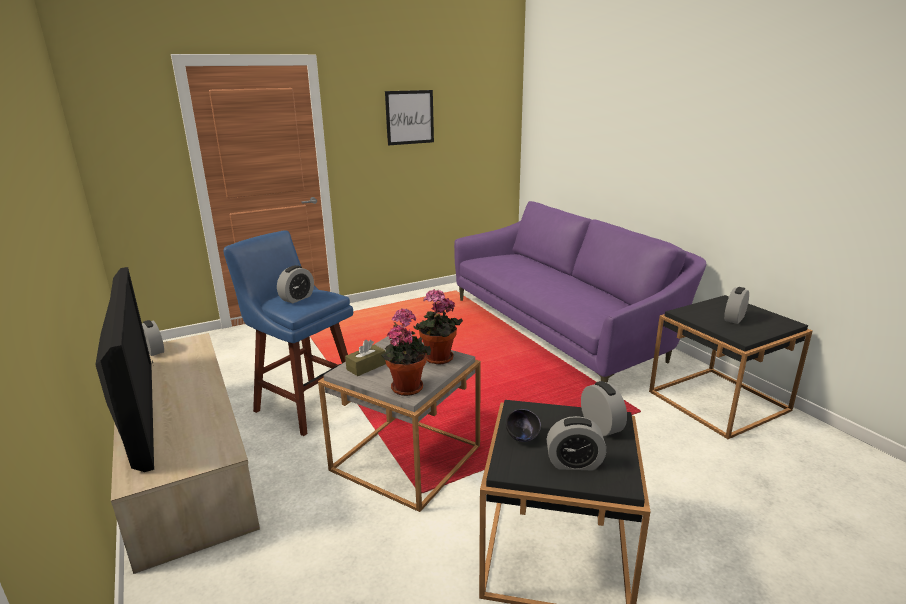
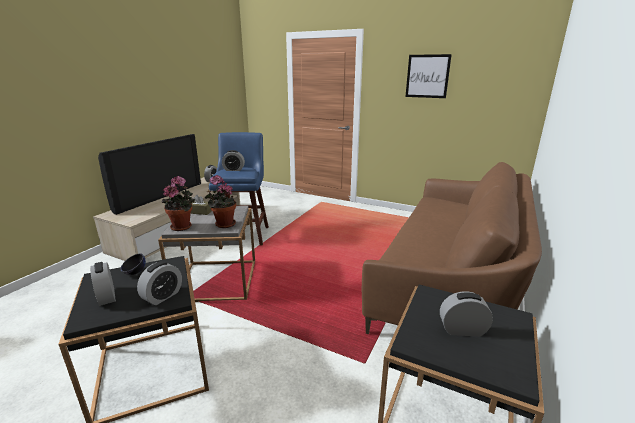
camera: 55 degrees right, 0 degrees up
(561, 329) = (449, 280): purple sofa -> brown sofa

